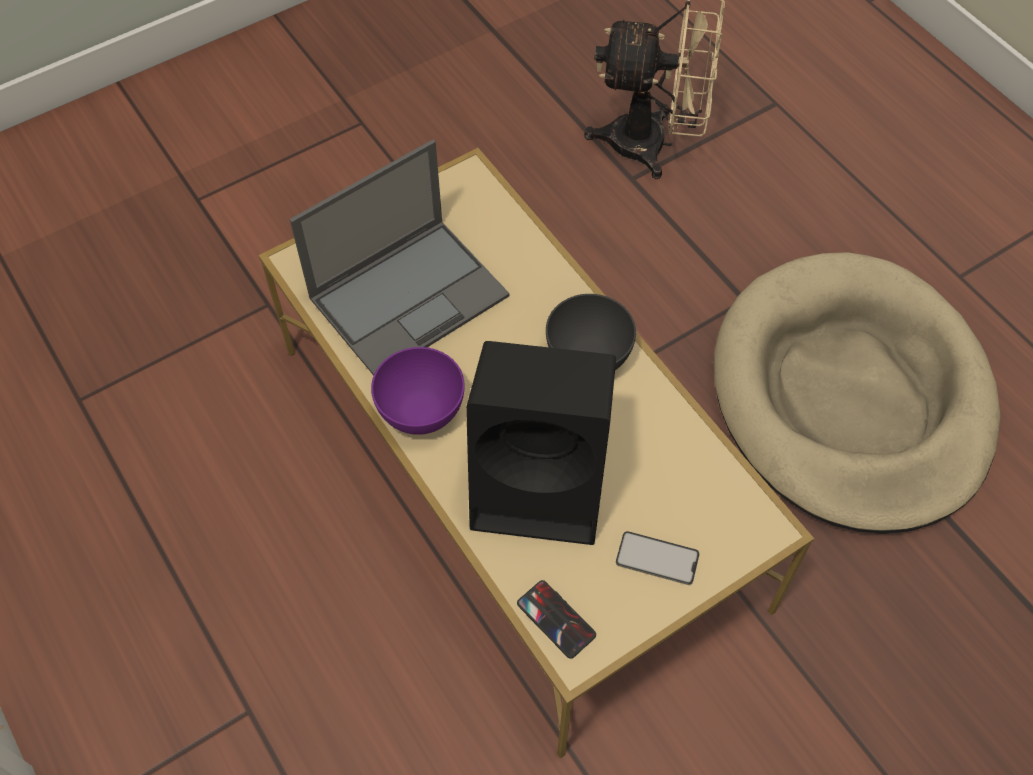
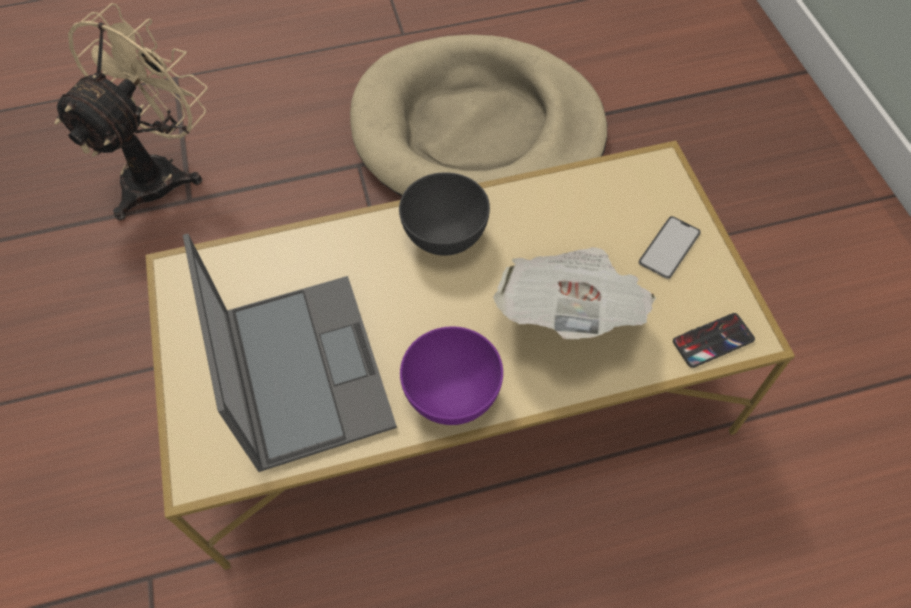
camera: 70 degrees left, 0 degrees up
(543, 483) = (570, 310): black speaker -> newspaper

